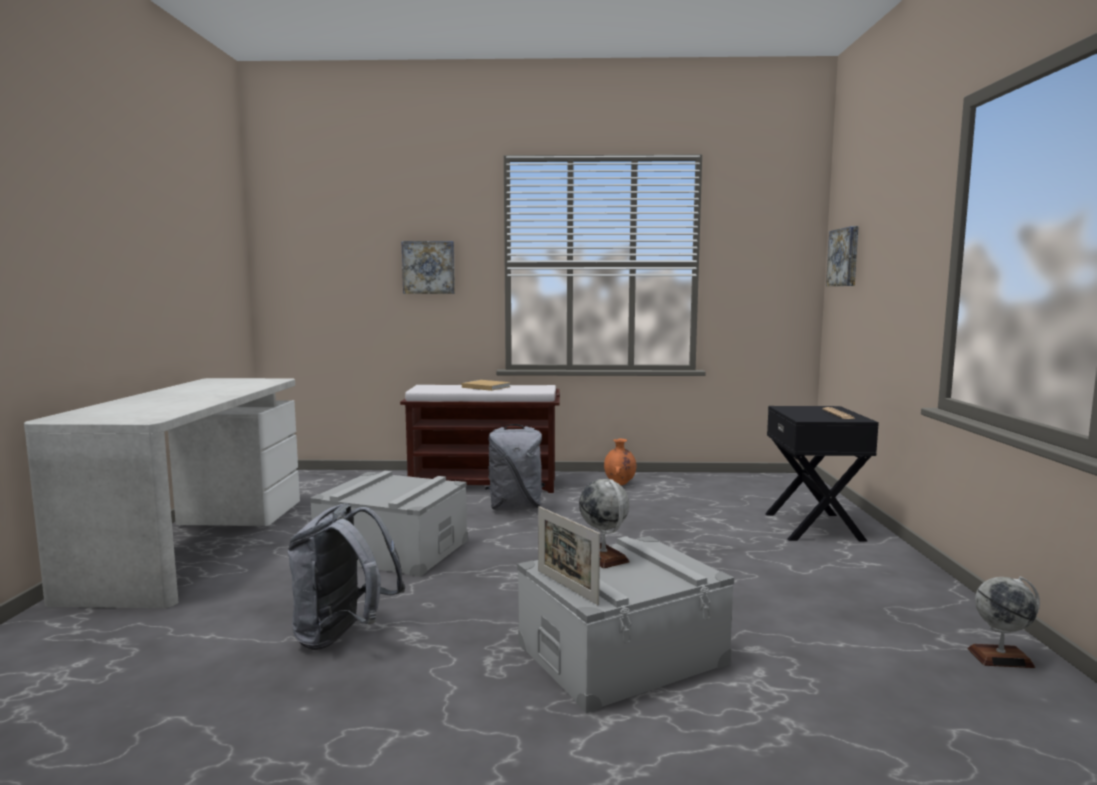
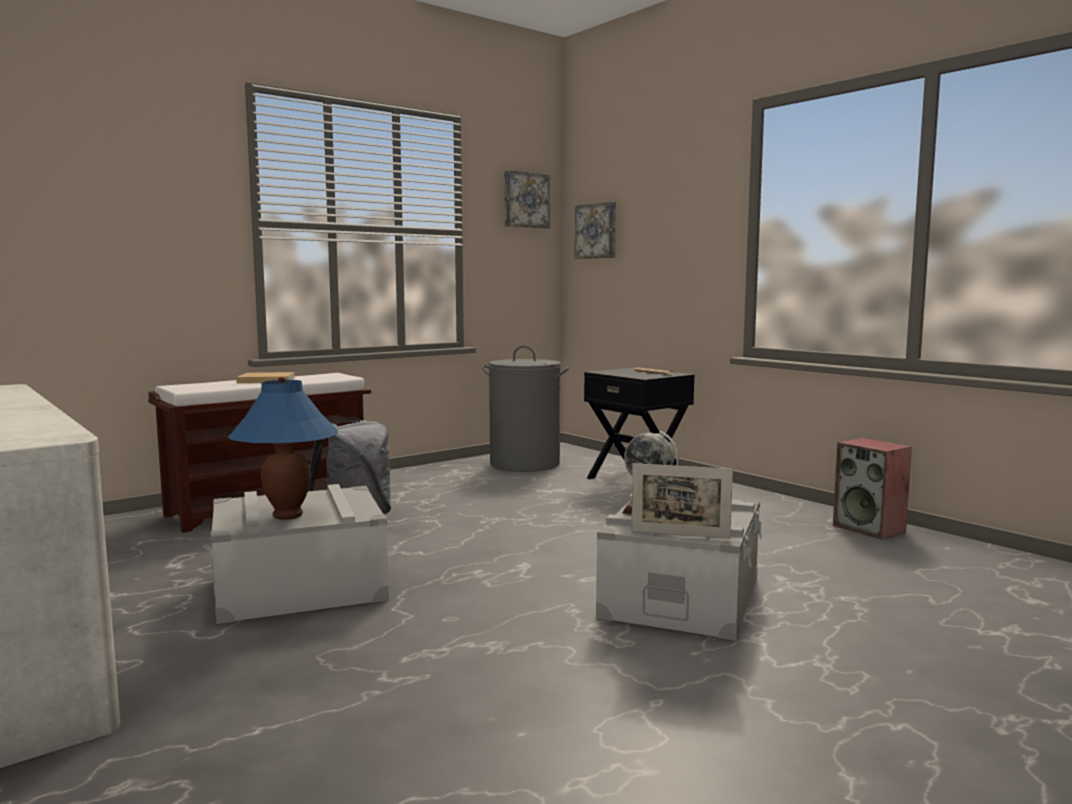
camera: 40 degrees left, 0 degrees up
(343, 636) = (424, 671): grey backpack -> none
(373, 493) = (287, 515): none -> blue table lamp
(429, 267) = (147, 223): picture -> picture (525, 200)
(620, 484) = (418, 479): orange vase -> none
(733, 488) = (525, 464): none -> grey laundry basket
(1000, 657) = (870, 528): globe -> speaker

